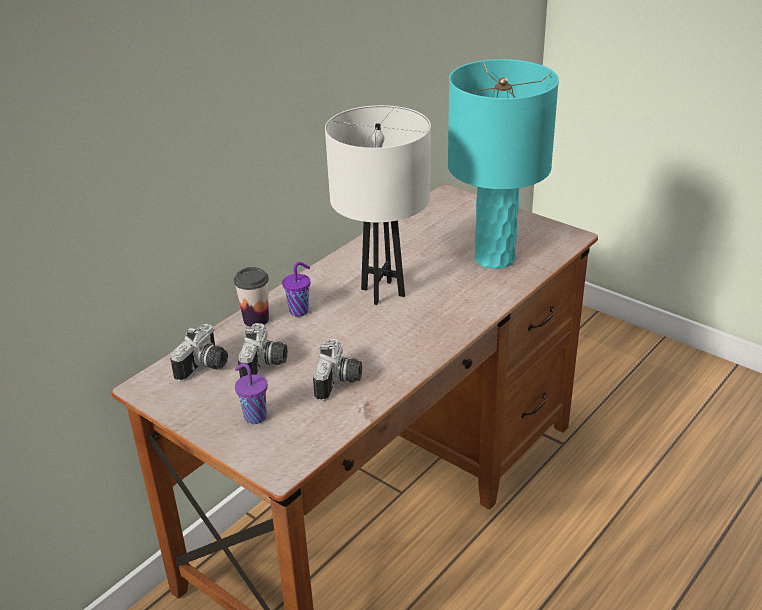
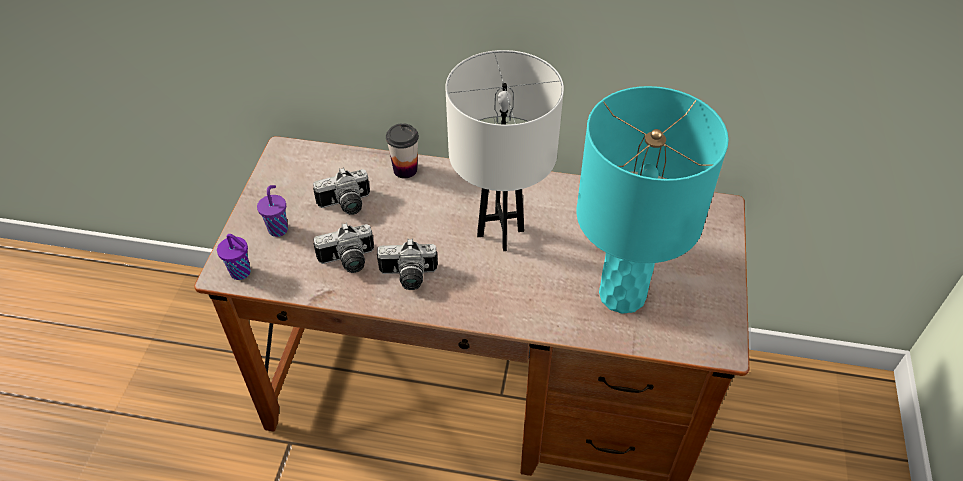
camera: 60 degrees right, 15 degrees up
(205, 367) = (325, 171): camera -> camera (408, 277)
(300, 311) = (435, 191): purple cup -> purple cup (241, 273)

